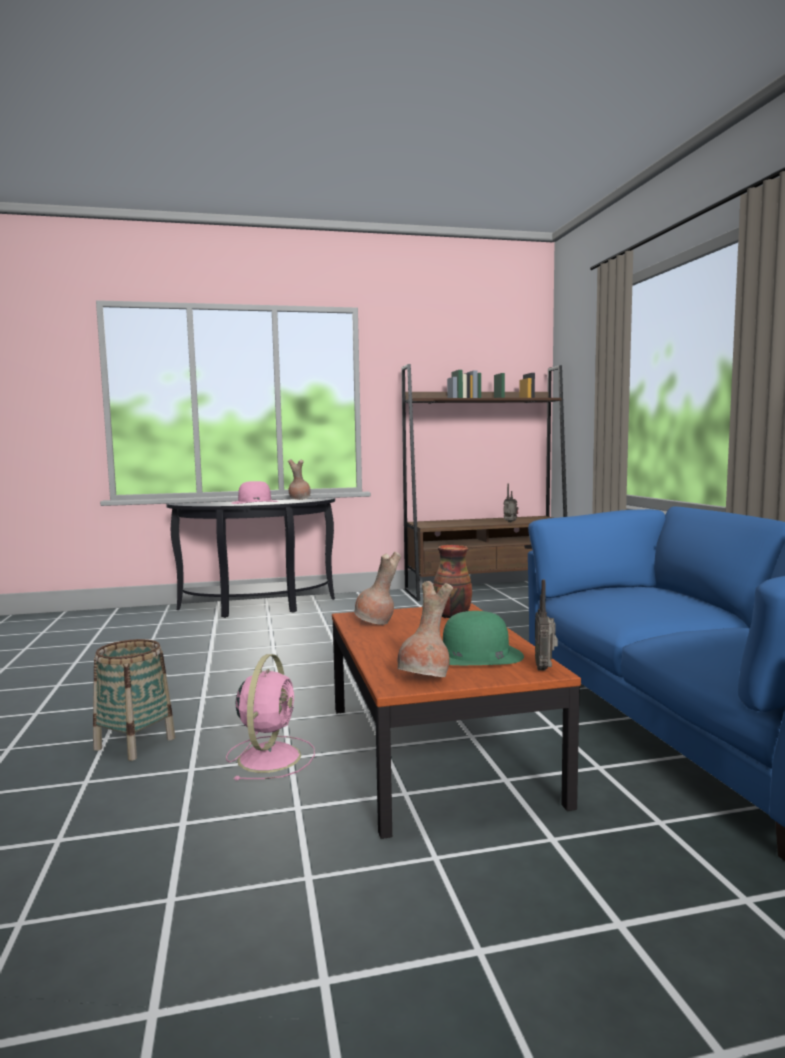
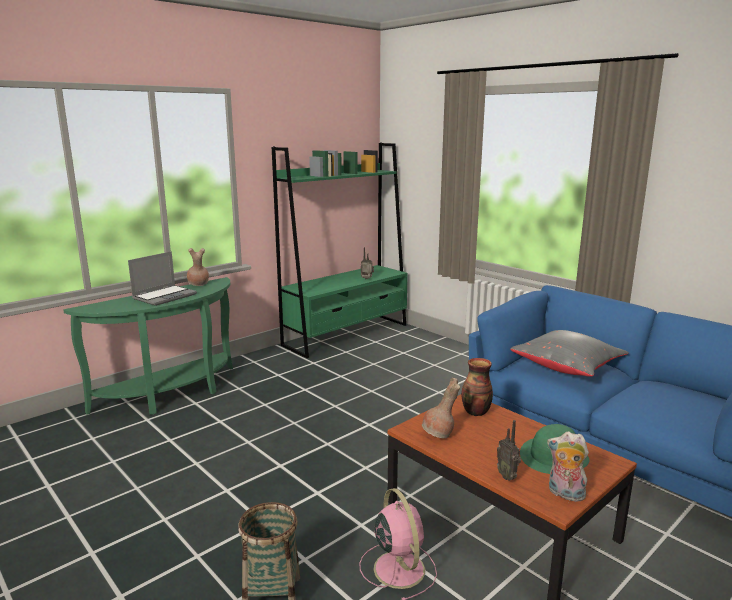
camera: 30 degrees left, 10 degrees up
(255, 502) = (165, 296): pink hat -> laptop
(258, 608) = (172, 395): black console table -> green console table
(425, 679) = (564, 494): brown vase -> plush toy
(487, 590) = (346, 335): brown bookcase -> green bookcase
(545, 668) = (609, 459): radio -> radio (507, 476)
(645, 600) = (567, 367): none -> grey pillow

